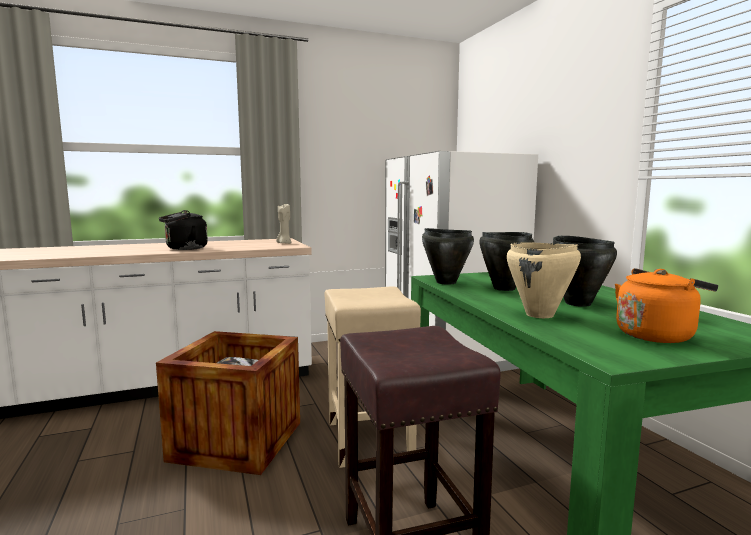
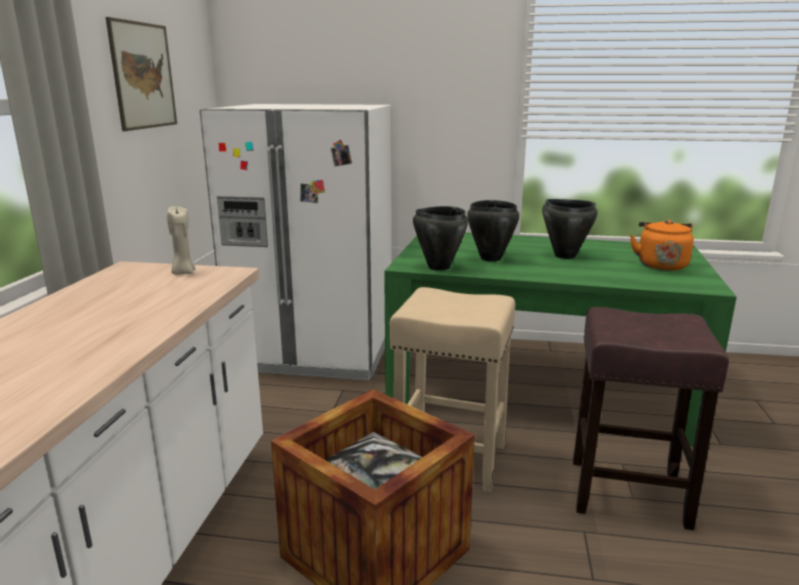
camera: 60 degrees left, 10 degrees up
(184, 249) = (109, 335): black kettle -> none
(369, 141) = (143, 76): none -> picture
(540, 315) = (591, 273): beige cooking pot -> none

